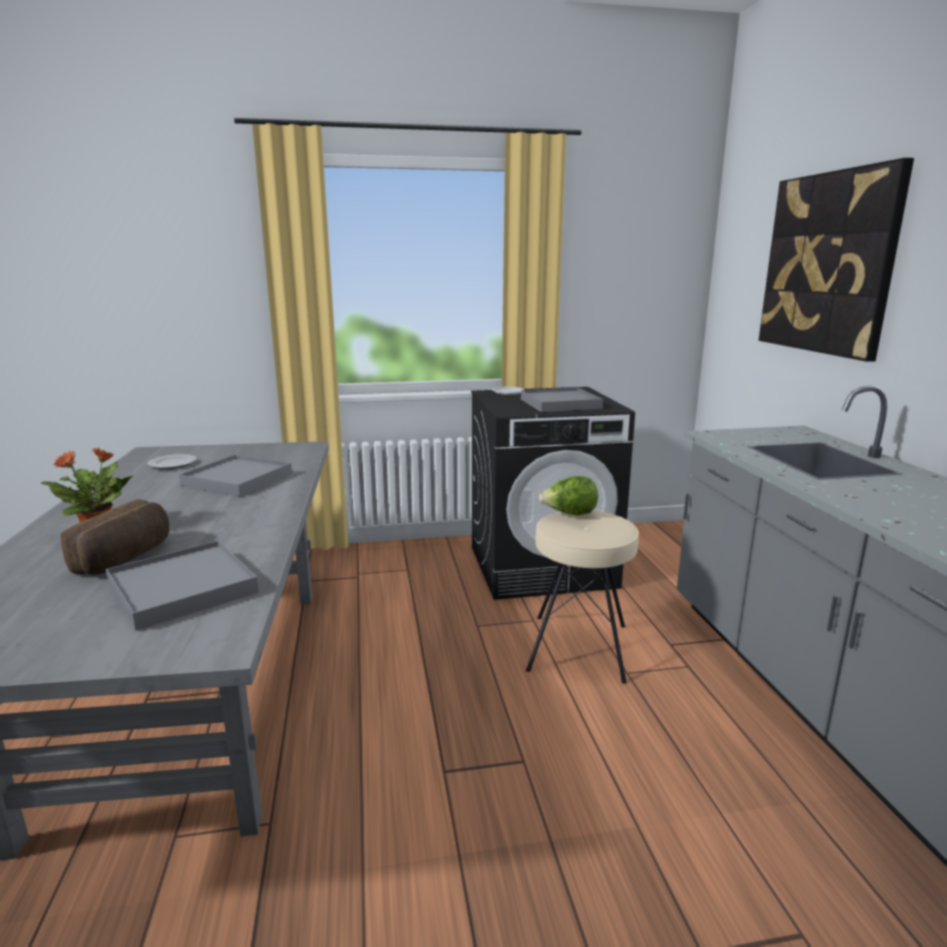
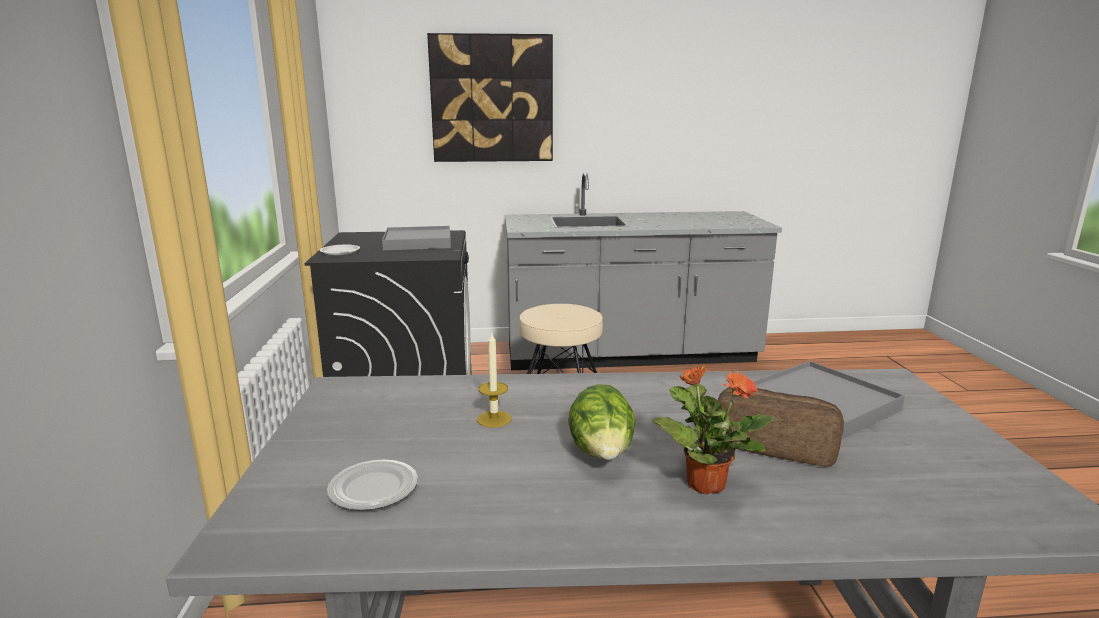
camera: 85 degrees left, 0 degrees up
(237, 480) = (494, 419): grey tray -> candle
(569, 514) = (539, 316): lettuce -> lettuce (602, 455)

